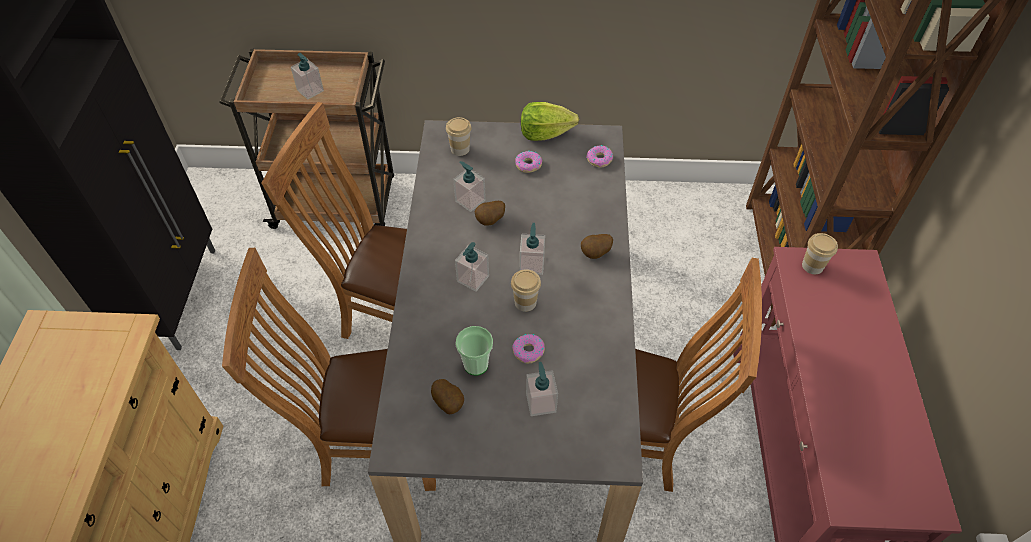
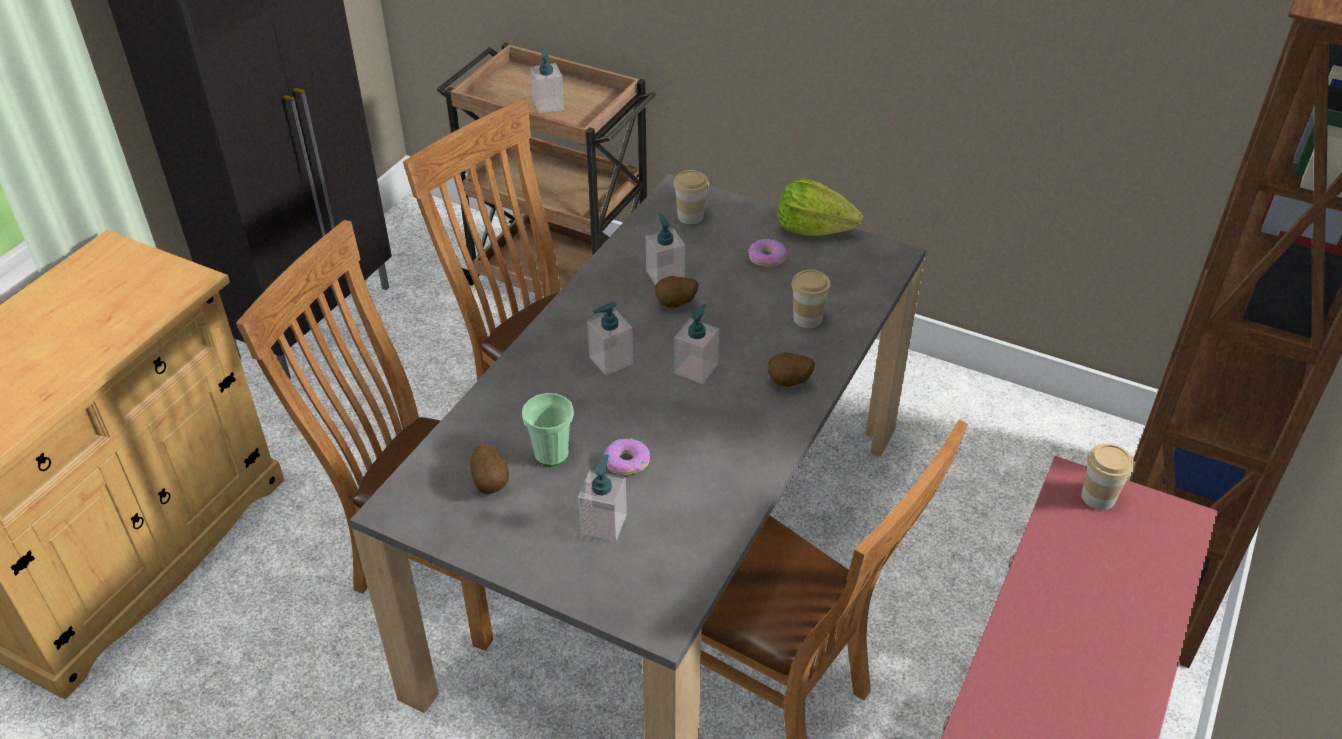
camera: 25 degrees right, 10 degrees down
(525, 302) = (659, 407): cup -> cup (807, 318)
(599, 159) = (867, 279): donut -> none

